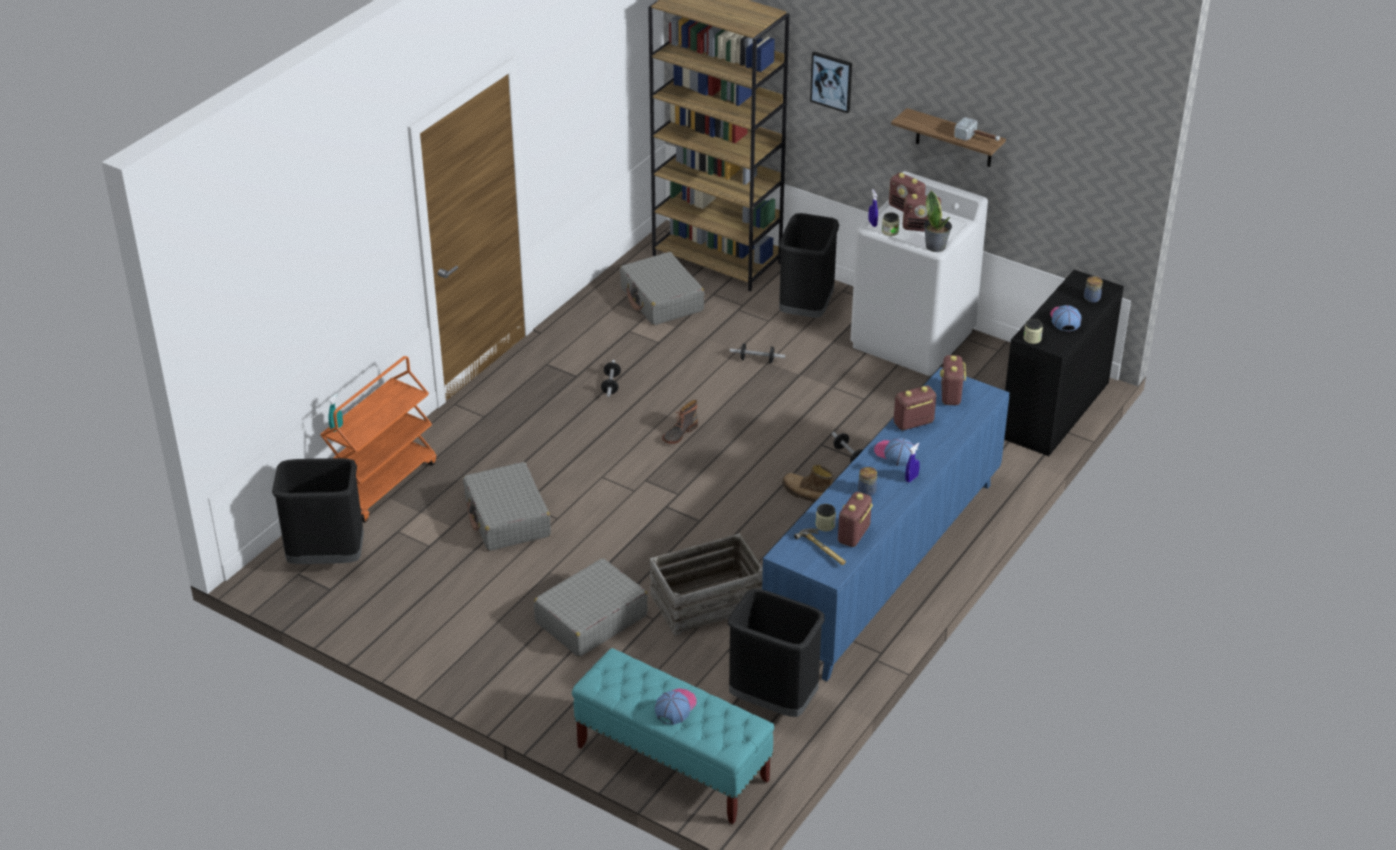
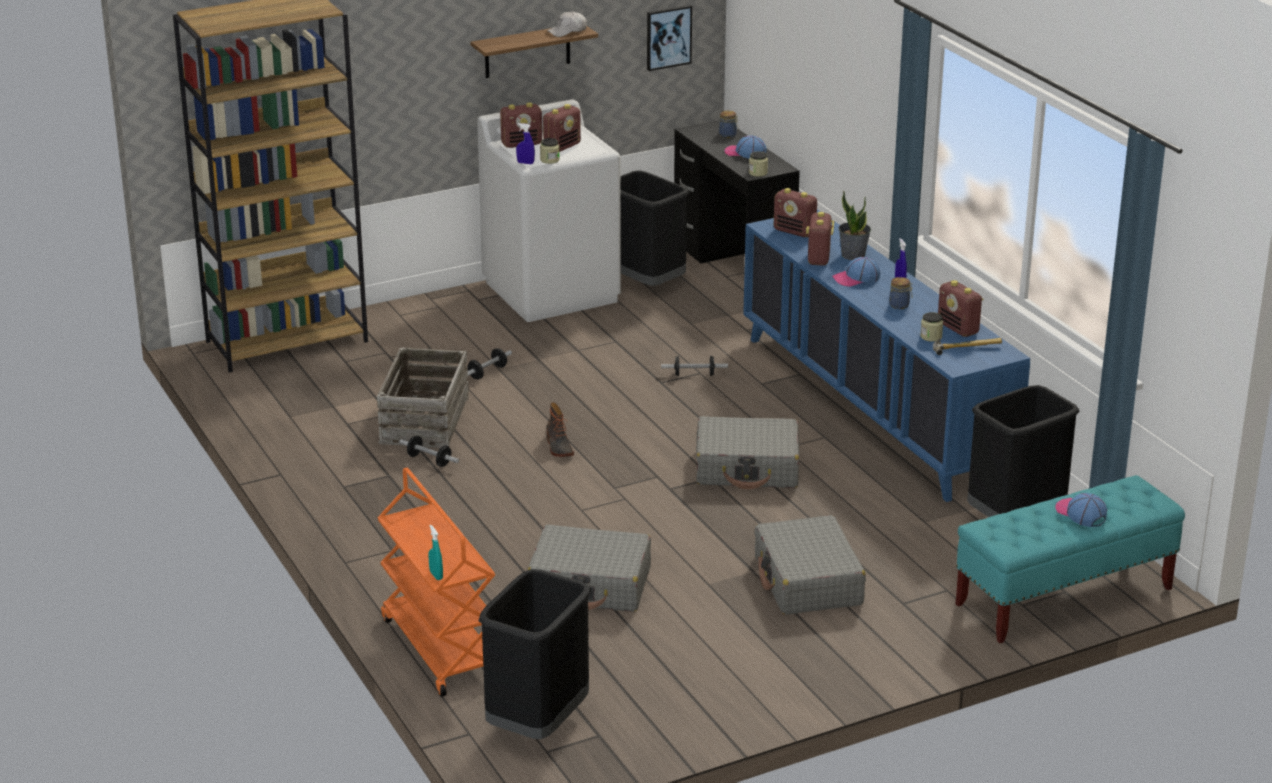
camera: 60 degrees left, 10 degrees down
(661, 300) = (316, 390): grey suitcase -> grey suitcase (747, 468)
(707, 602) = (842, 510): crate -> crate (425, 420)
(806, 309) = (436, 324): black trash can -> black trash can (645, 283)
(806, 494) = (730, 412): boot -> none
(832, 81) = (378, 53): picture -> picture (668, 37)
(936, 246) = (600, 149): potted plant -> potted plant (853, 255)
(977, 138) = (567, 31): hammer -> white cap

